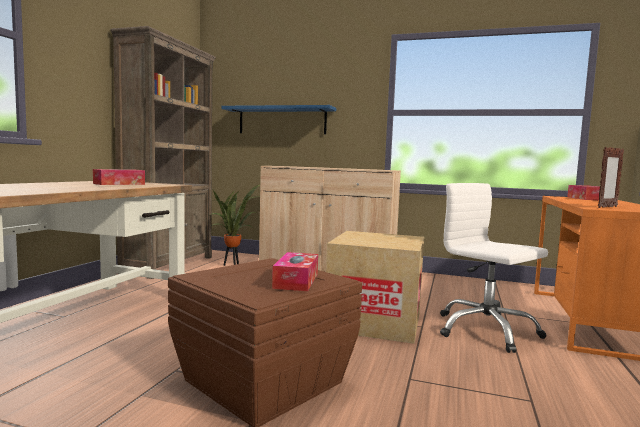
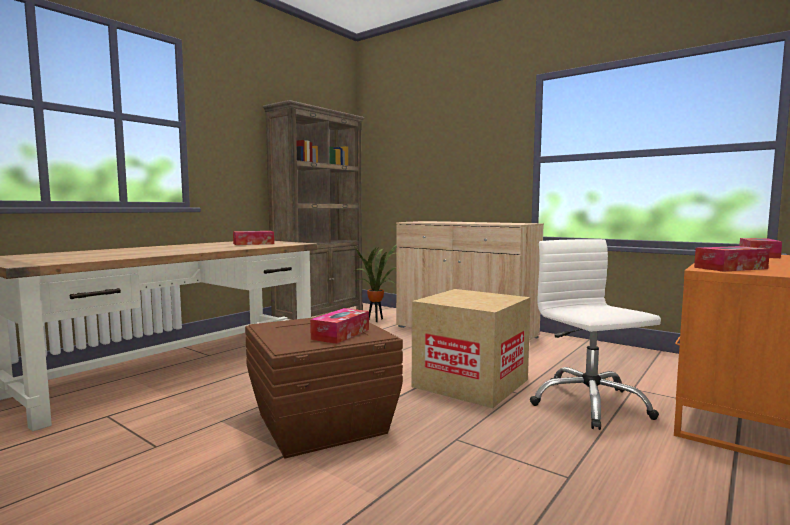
camera: 20 degrees right, 0 degrees up
(282, 121) = (429, 175): blue shelf -> none
(607, 207) = (730, 268): picture frame -> tissue box

